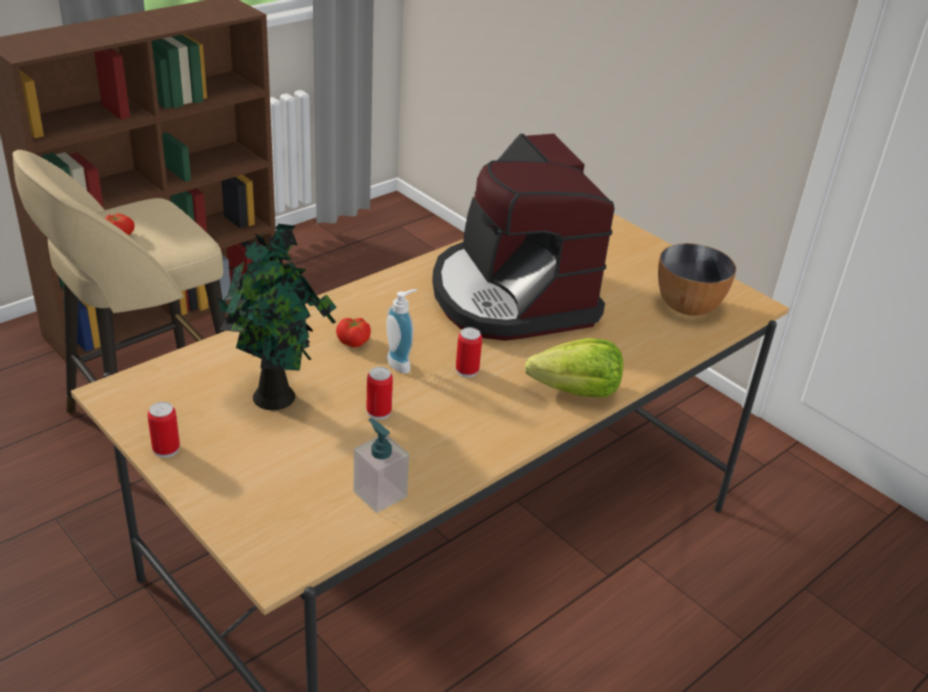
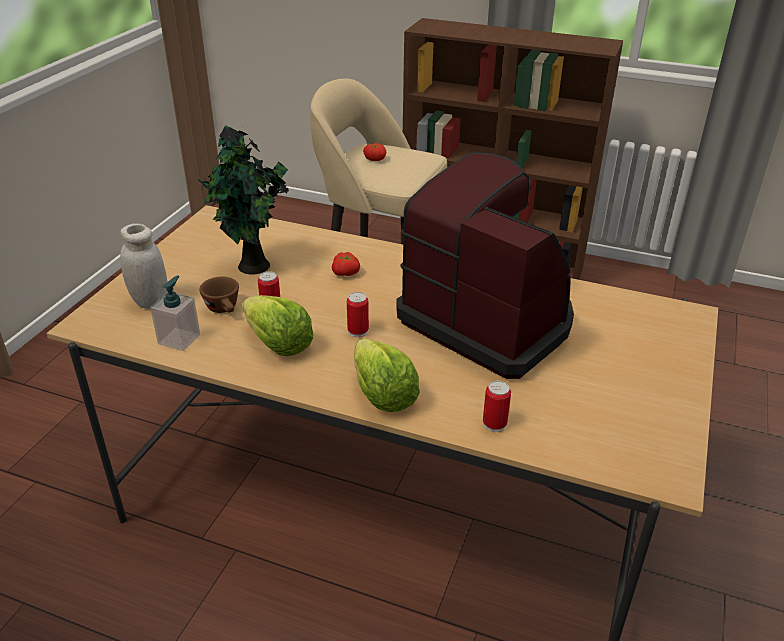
camera: 65 degrees right, 0 degrees up
(166, 449) = (173, 250): can -> can (494, 423)
(274, 498) = (150, 301): none -> white jar
(348, 444) = (224, 309): none -> brown cup
(402, 363) = (339, 300): soap dispenser -> none
(448, 427) = (277, 344): none -> lettuce
(511, 296) = (488, 321): coffee machine -> coffee machine turned 90 degrees clockwise
(688, 306) = (602, 429): bowl -> none

